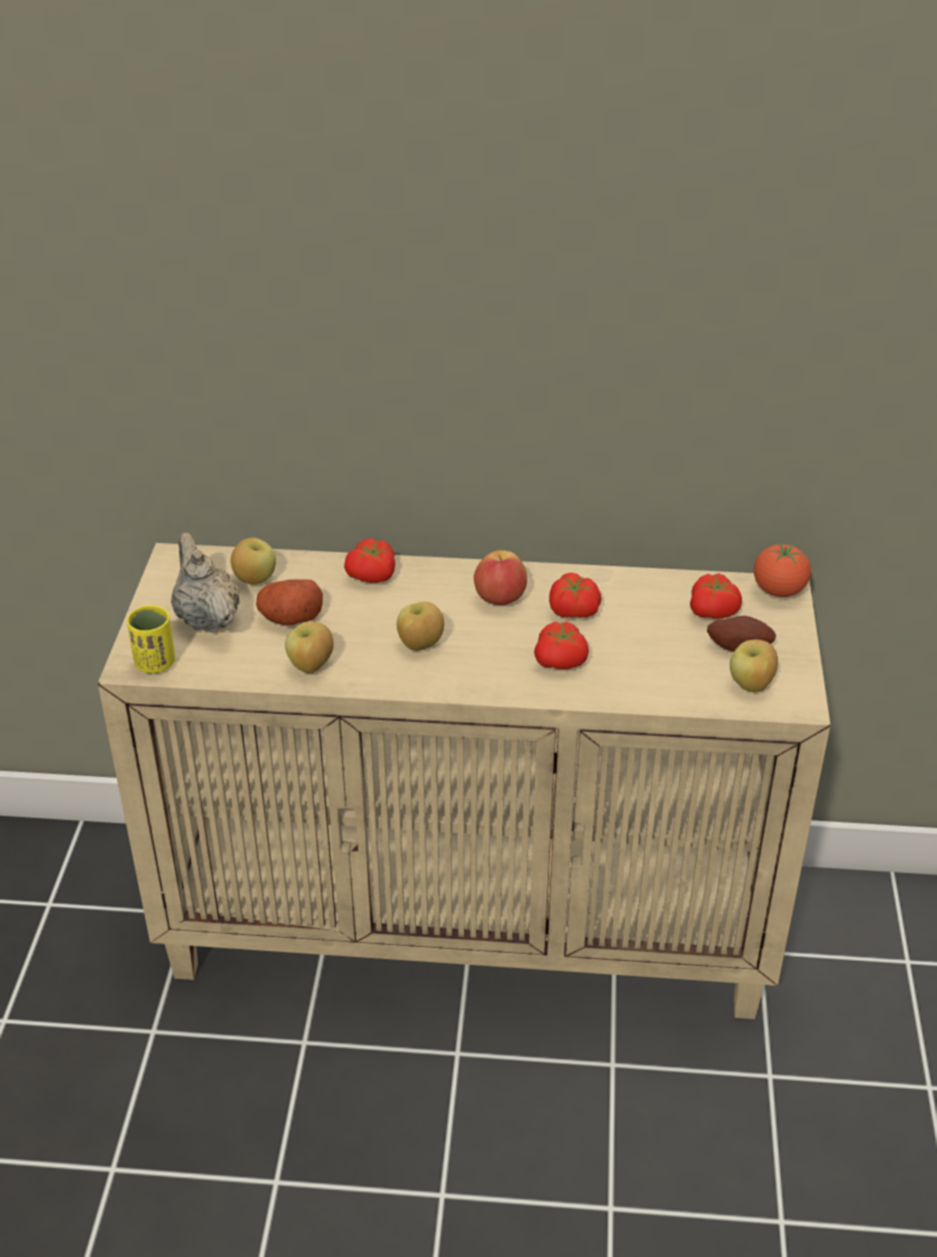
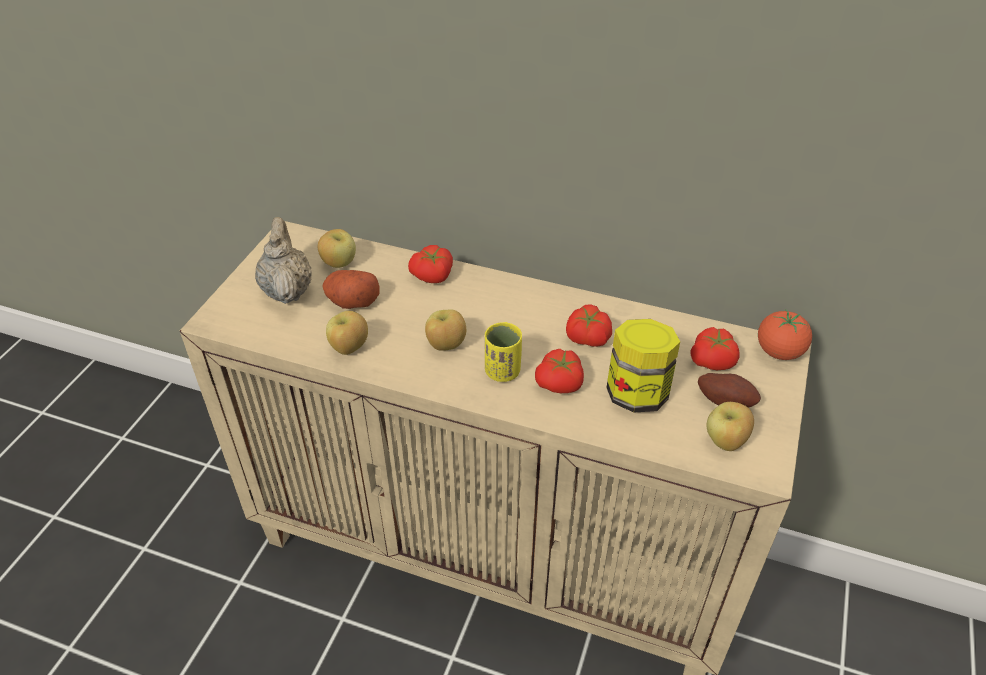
camera: 15 degrees right, 5 degrees up
(155, 663) = (230, 322): yellow cup -> yellow cup (502, 371)
(500, 598) = (529, 315): apple -> none
(646, 656) = (637, 393): none -> jar

